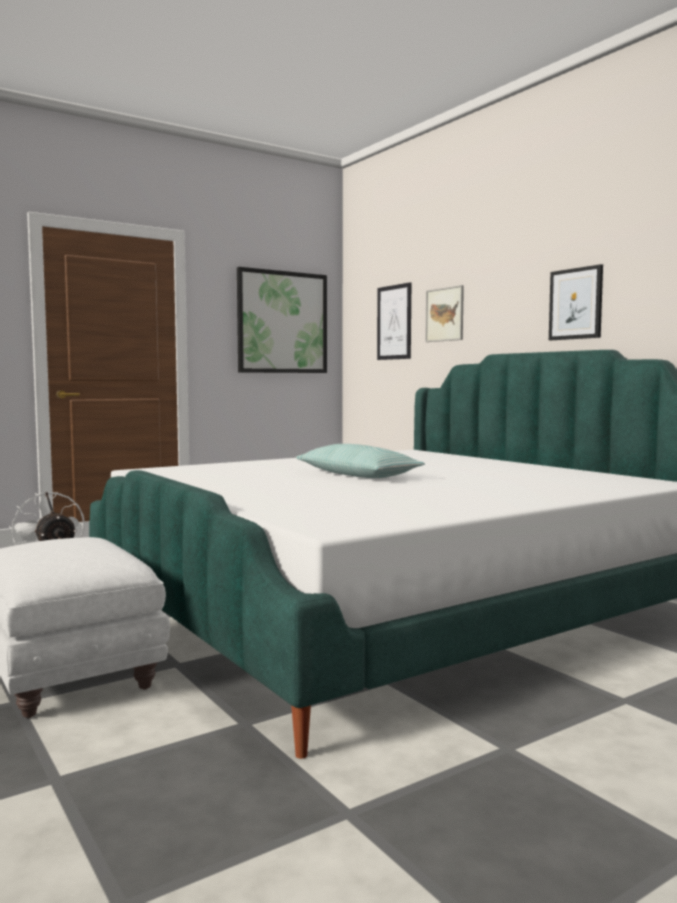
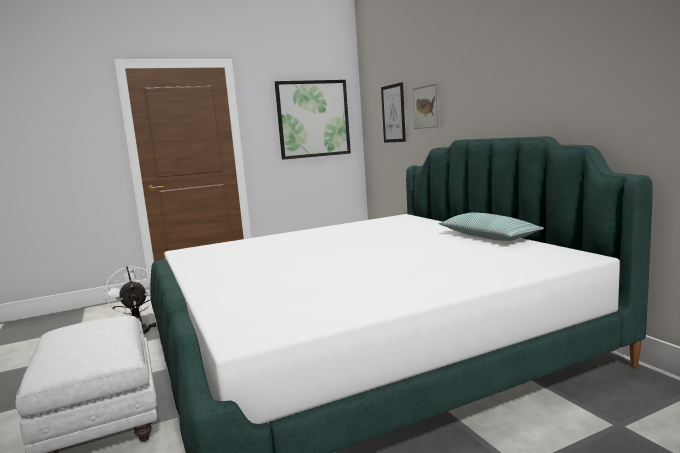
camera: 10 degrees right, 5 degrees up
(357, 475) = (333, 253): pillow -> pillow (488, 237)
(575, 304) = (520, 96): picture -> none

